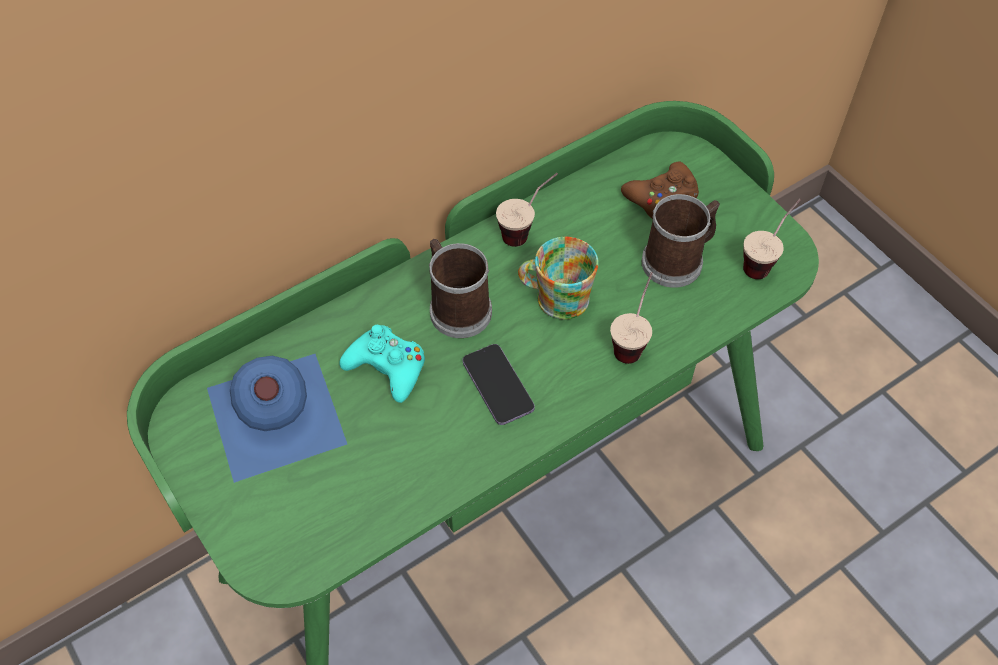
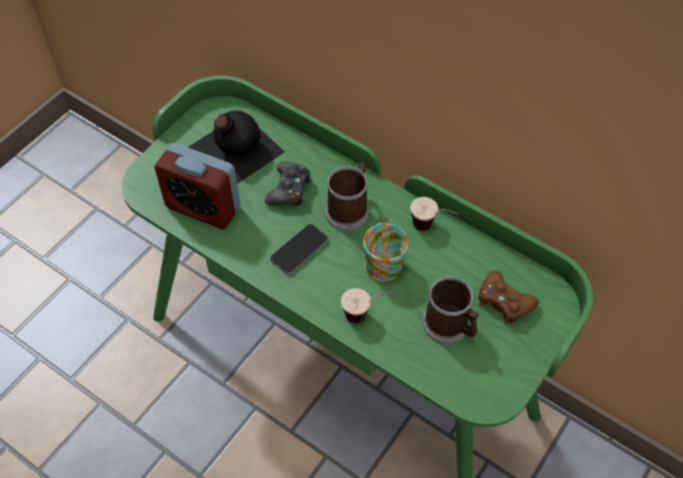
camera: 70 degrees right, 0 degrees up
(274, 418) = (234, 149): blue bottle -> black bottle
(365, 489) = (203, 207): none -> alarm clock
(387, 367) = (289, 189): turquoise game controller -> black game controller
(765, 260) = (478, 384): cup -> none

